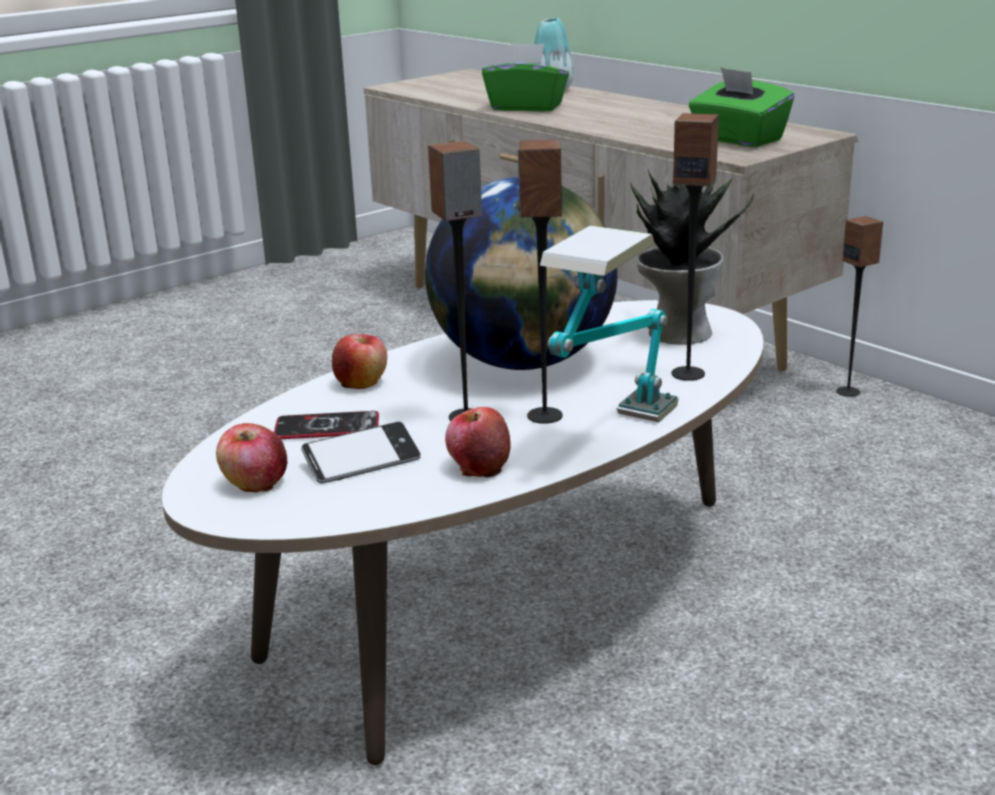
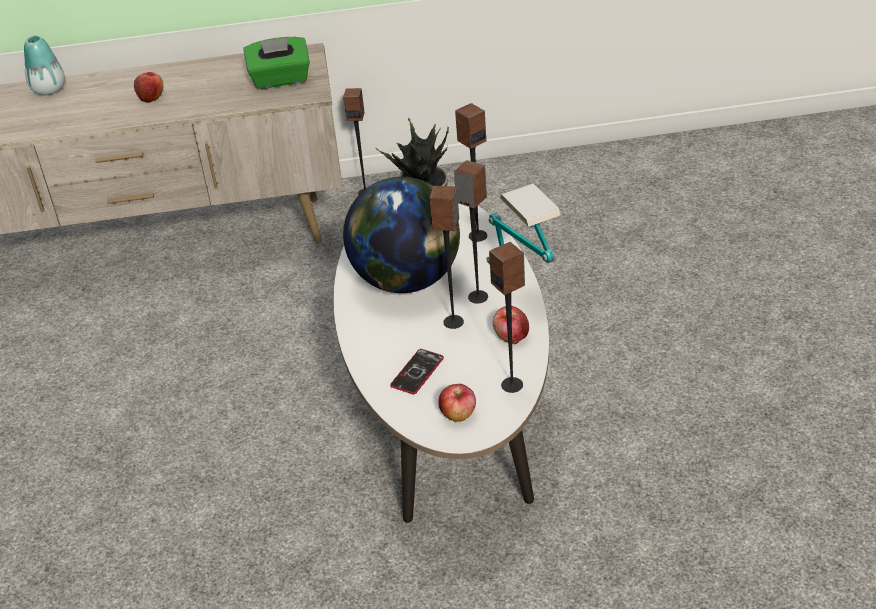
camera: 55 degrees left, 15 degrees up
(359, 502) = (512, 385): none -> speaker
(361, 382) = (371, 343): apple -> apple (151, 97)
(362, 461) = (469, 371): phone -> none
(527, 107) = (81, 116): green tissue box -> none

